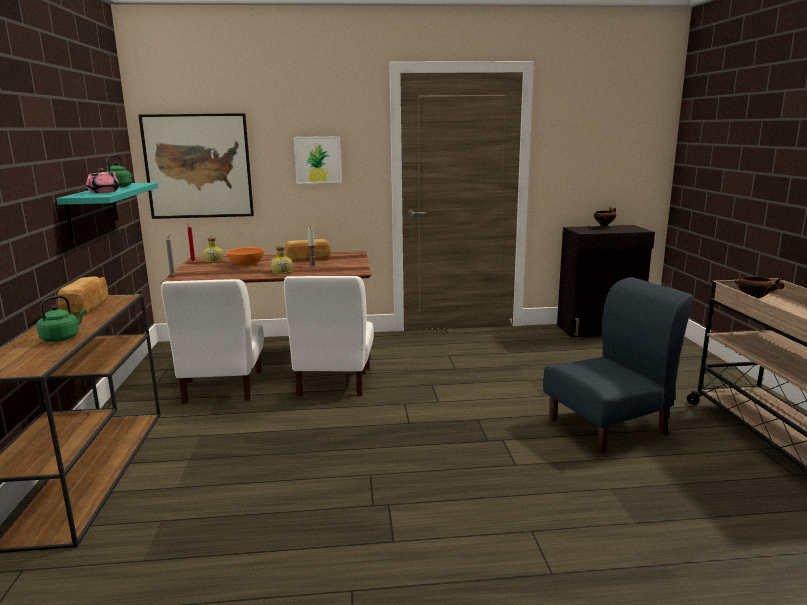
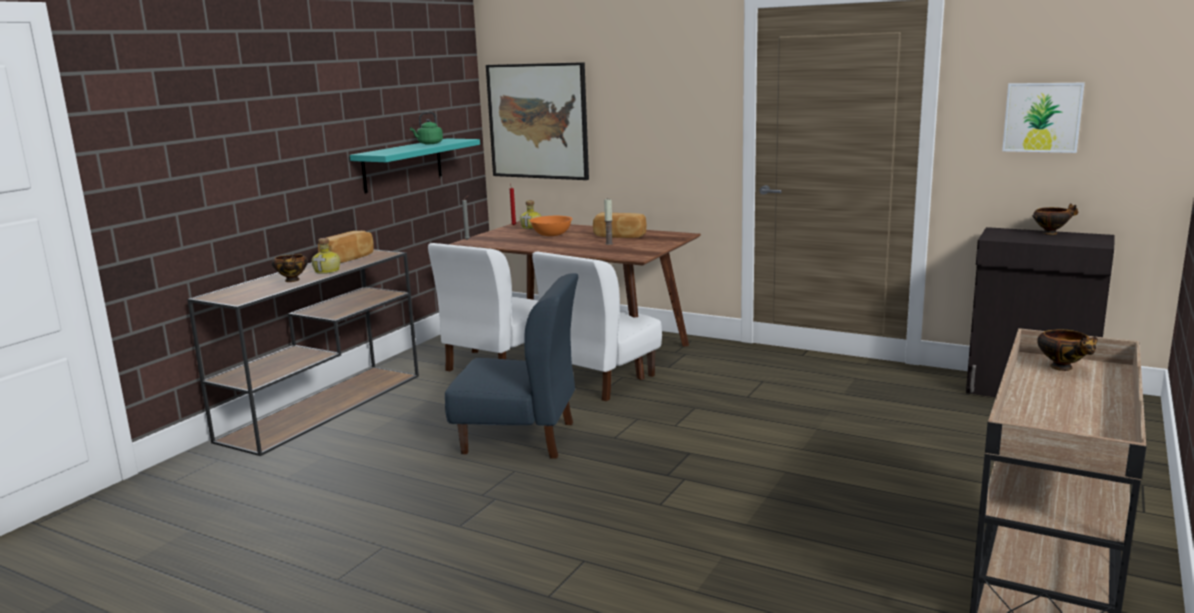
camera: 35 degrees right, 0 degrees up
(62, 338) = (292, 281): green kettle -> bowl
(104, 192) = (399, 150): pink teapot -> none
(282, 272) = (567, 247): bottle -> bottle (328, 271)
(318, 160) = (658, 117): picture -> picture (1042, 117)
(608, 426) = (830, 501): blue chair -> blue chair (519, 438)

